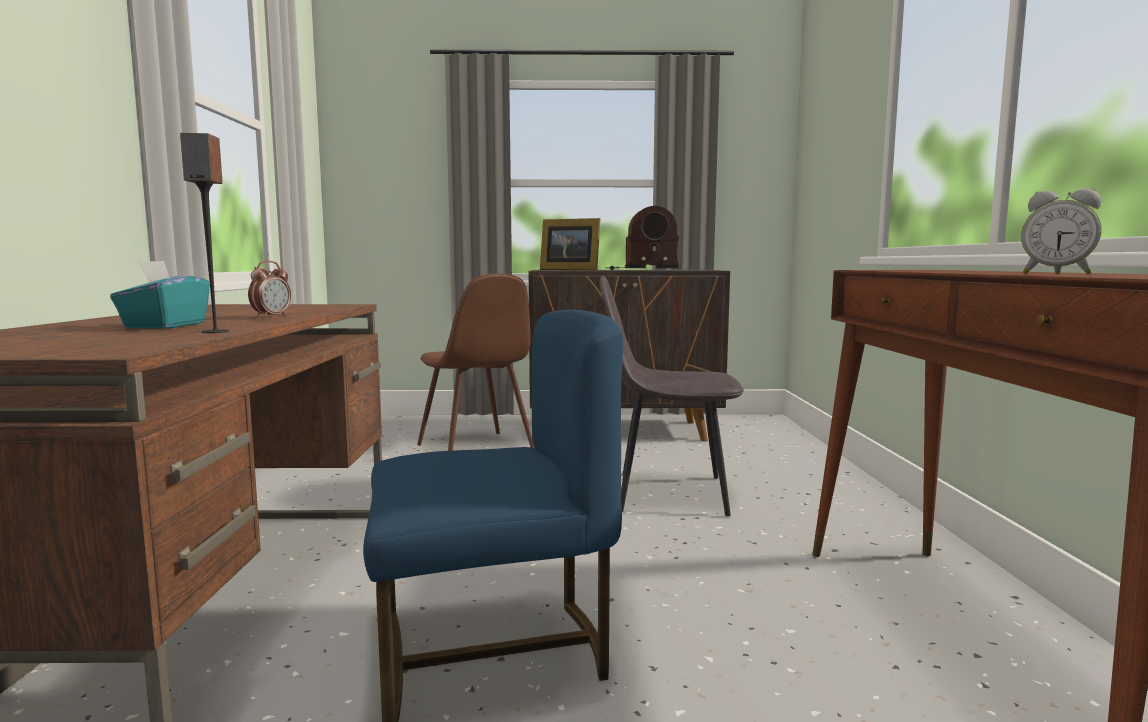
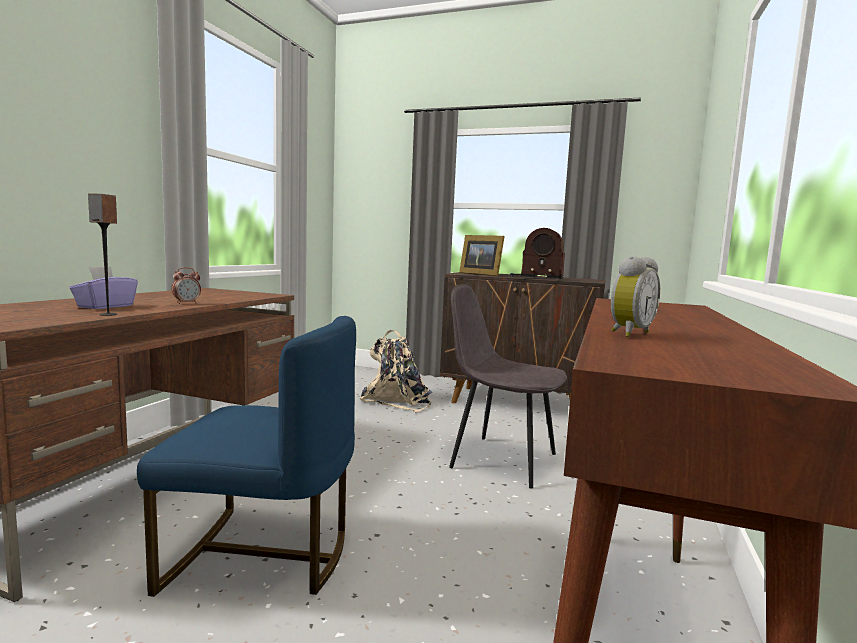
camera: 20 degrees right, 0 degrees up
(165, 326) = (105, 306): turquoise tissue box -> purple tissue box
(476, 448) = (397, 400): brown chair -> beige backpack
(1056, 274) = (628, 333): alarm clock -> alarm clock turned 105 degrees counterclockwise

